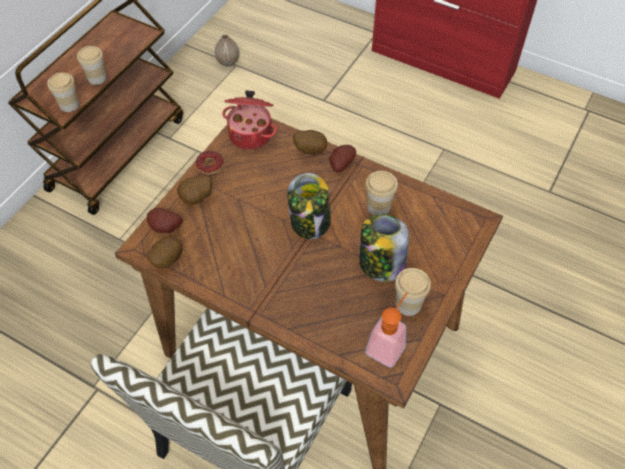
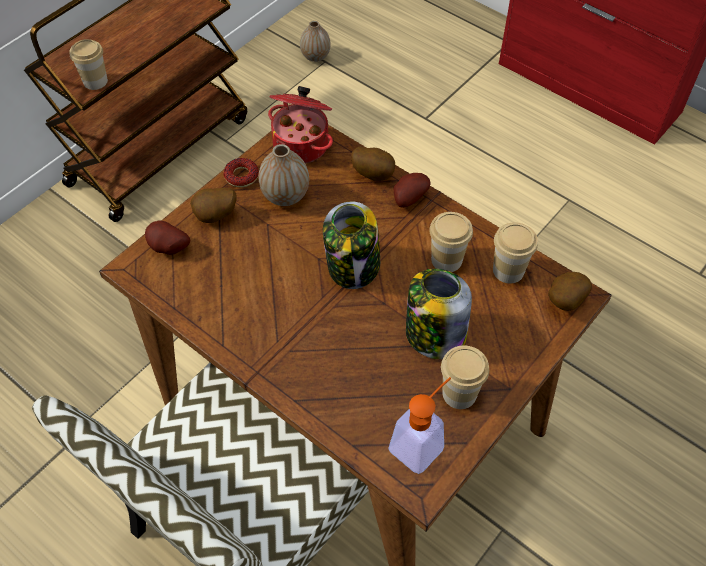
camera: 10 degrees right, 0 degrees up
(97, 78) = (136, 53): cup -> cup (508, 270)
(166, 260) = (160, 289): potato -> potato (564, 301)
(247, 175) = (285, 196): none -> vase

